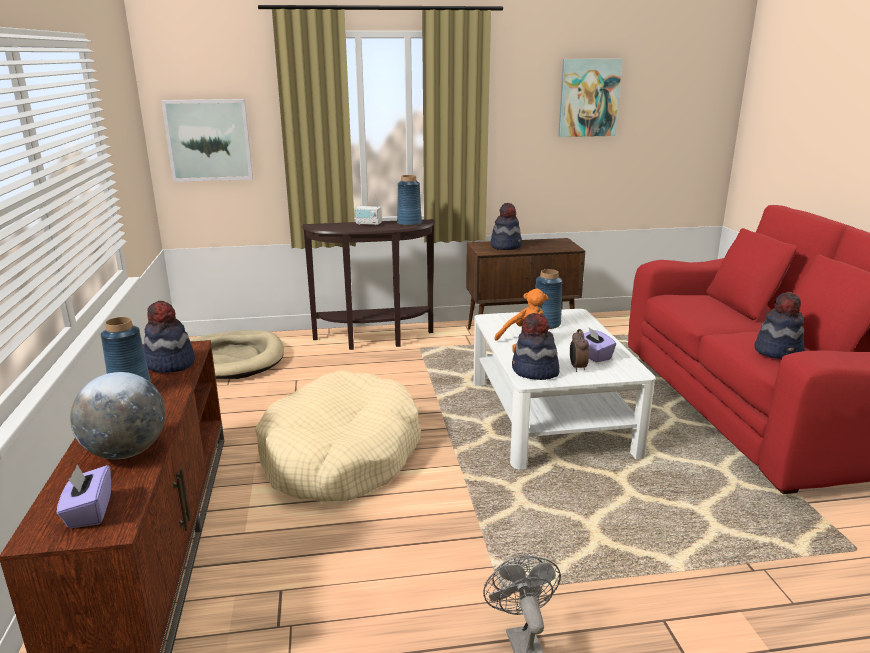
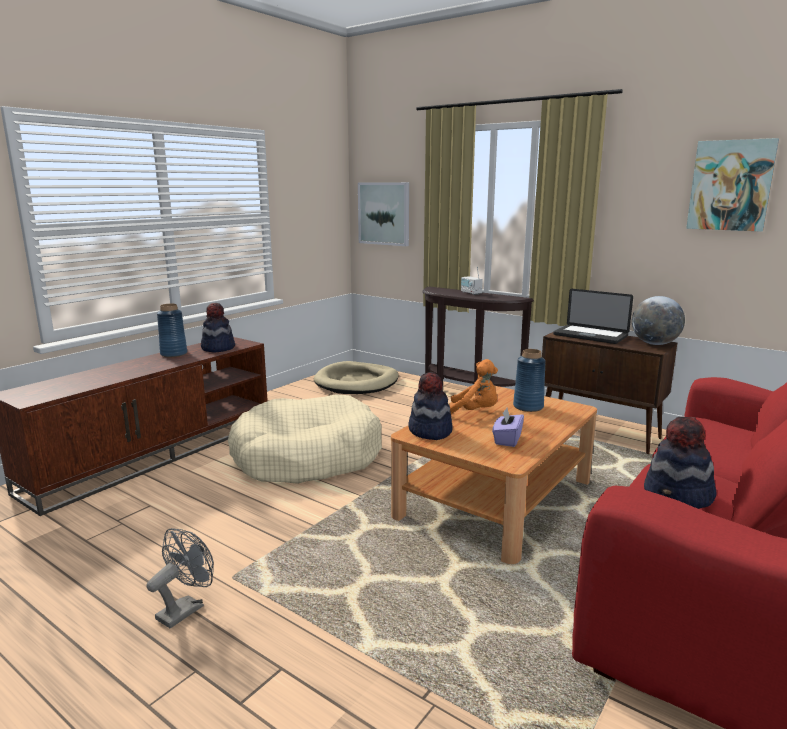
camera: 45 degrees right, 5 degrees down
(89, 512) = (40, 392): purple tissue box -> none
(126, 452) = (106, 376): globe -> globe (654, 344)
(409, 223) = (502, 297): blue vase -> none
(506, 246) = (590, 335): hat -> laptop
(551, 416) = (495, 499): white coffee table -> brown coffee table
(577, 368) = (470, 441): alarm clock -> none

